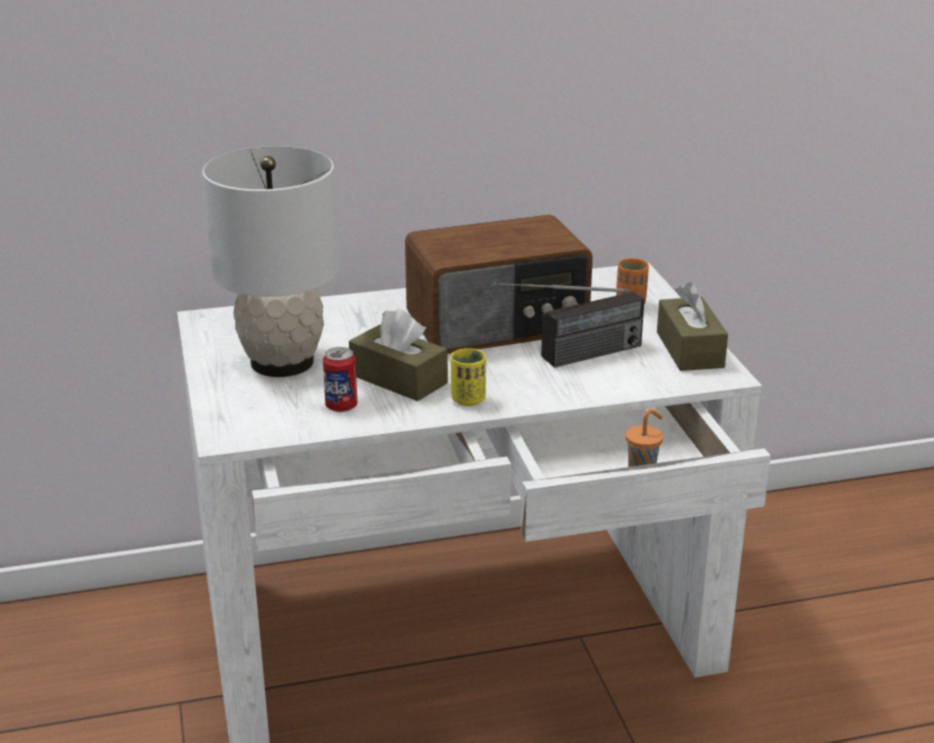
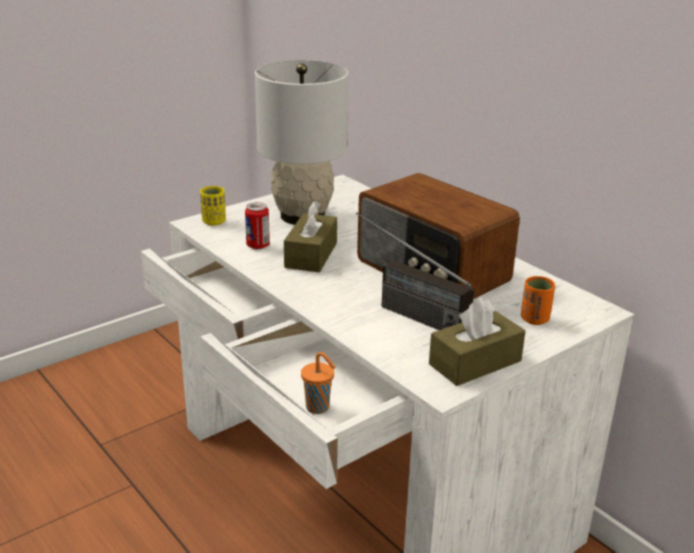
camera: 65 degrees right, 0 degrees up
(468, 400) = (301, 284): yellow cup -> yellow cup (214, 221)

